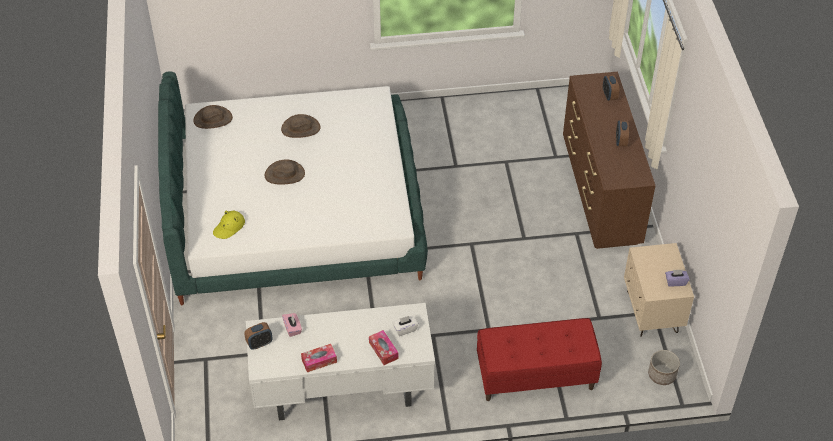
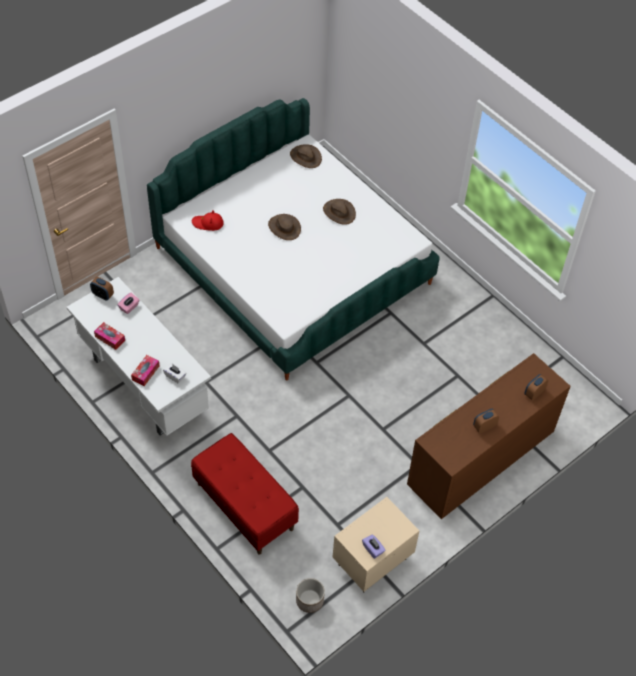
camera: 55 degrees right, 5 degrees up
(229, 227) = (208, 223): yellow hat -> red hat

